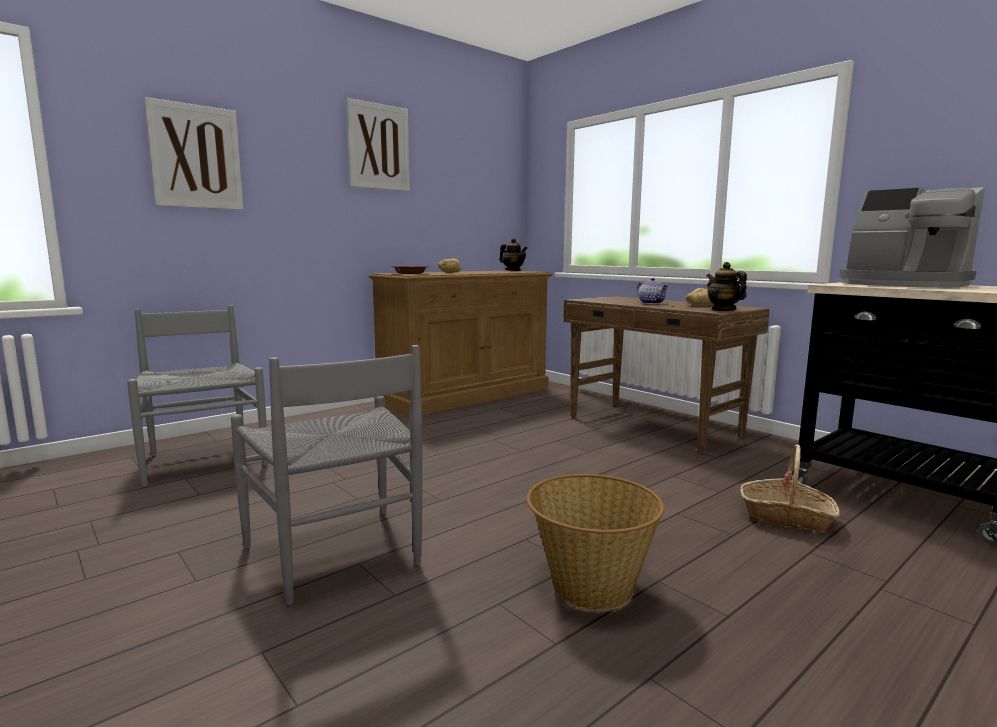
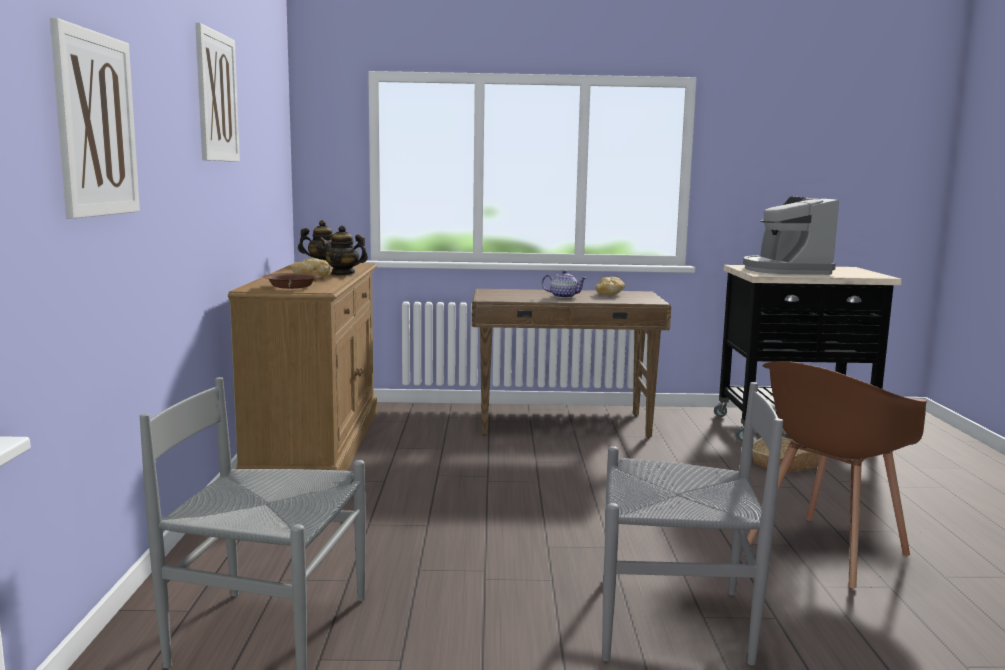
camera: 50 degrees left, 0 degrees up
(590, 586) = (825, 551): basket -> brown chair
(723, 310) = (649, 299): teapot -> teapot (343, 273)
(902, 285) = (785, 270): coffee machine -> coffee machine turned 90 degrees clockwise

